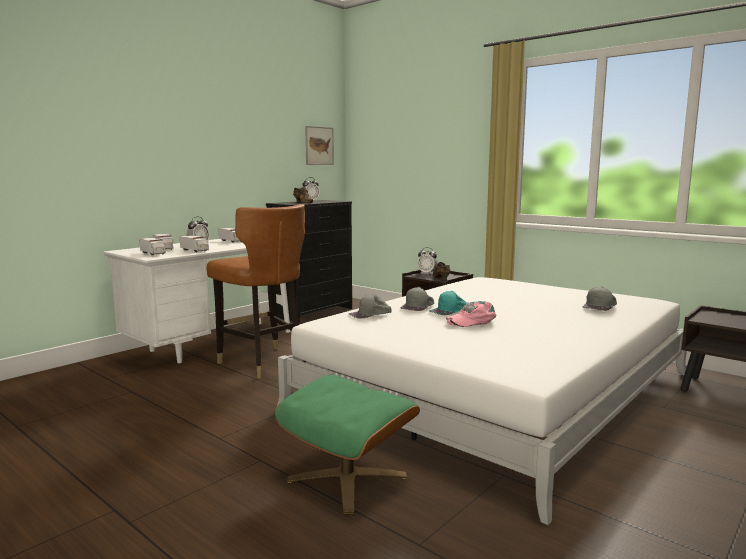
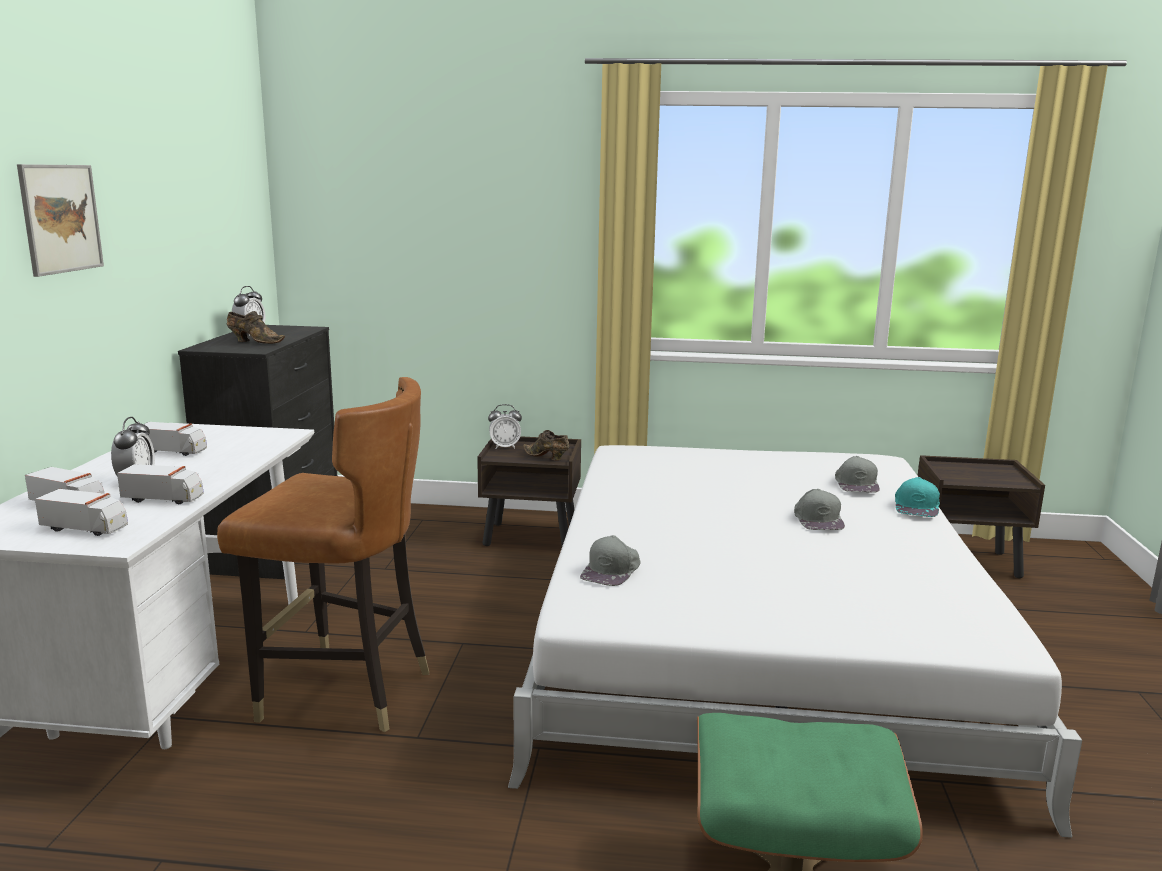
camera: 35 degrees left, 5 degrees up
(319, 145) = (239, 217): picture -> picture (60, 218)
(418, 306) = (651, 536): grey cap -> grey cap (818, 519)
(450, 311) = (710, 536): turquoise cap -> turquoise cap (917, 506)
(471, 321) = (771, 551): pink cap -> none

